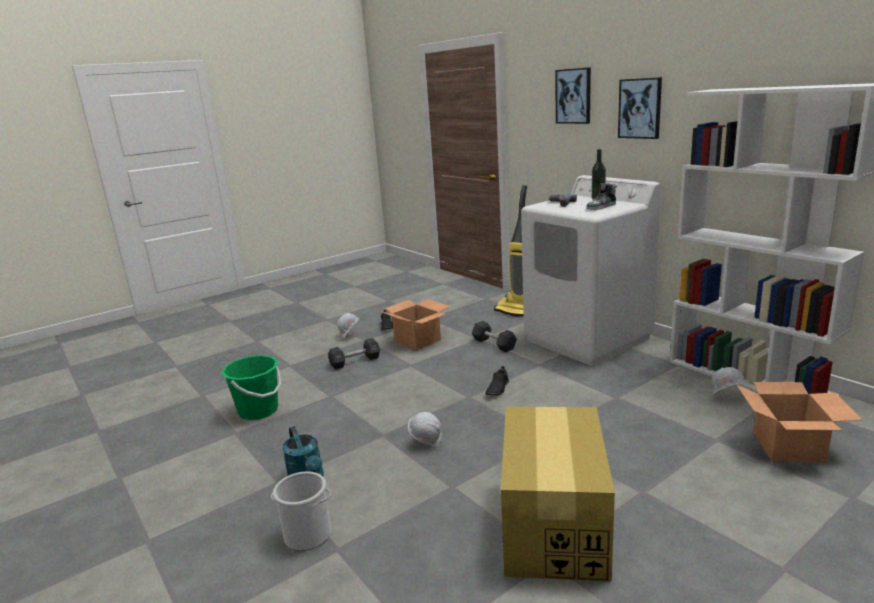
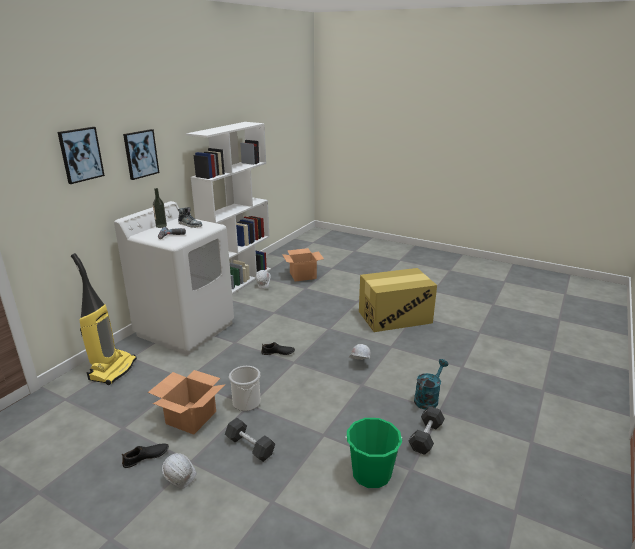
camera: 115 degrees left, 5 degrees up
(307, 535) = (464, 380): bucket -> bucket (246, 402)
(494, 344) = (198, 369): black dumbbell -> black dumbbell (426, 437)

